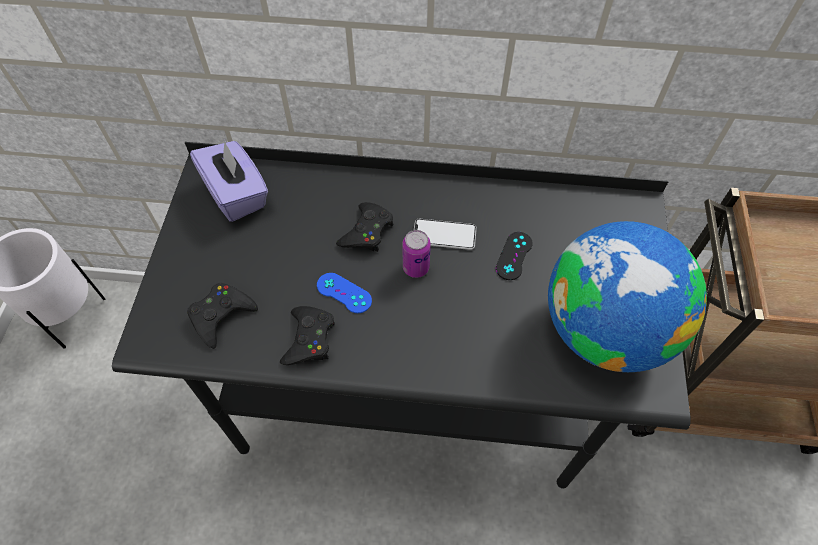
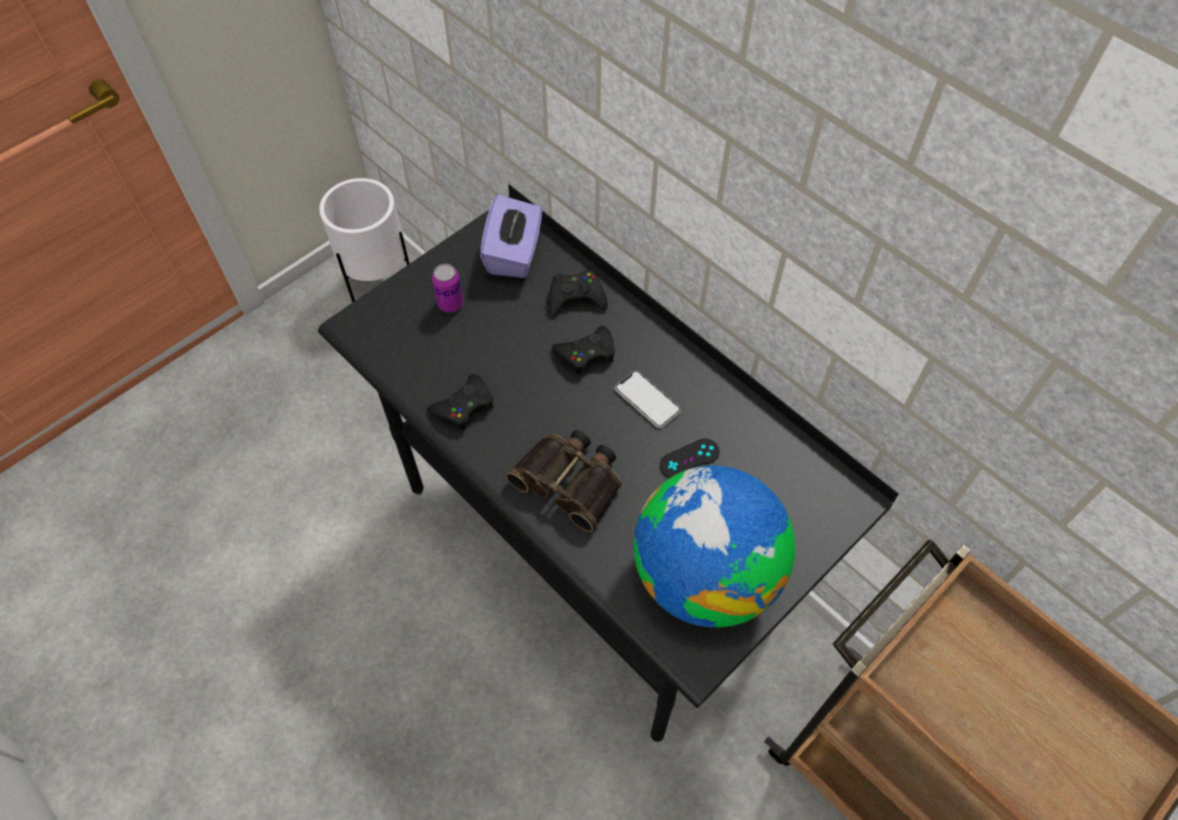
camera: 40 degrees right, 0 degrees up
(221, 316) = (419, 343): black game controller -> black game controller (576, 298)
(344, 293) = (522, 390): blue game controller -> none
(416, 268) = (597, 410): can -> can (450, 303)
(448, 334) = (571, 480): none -> binoculars

